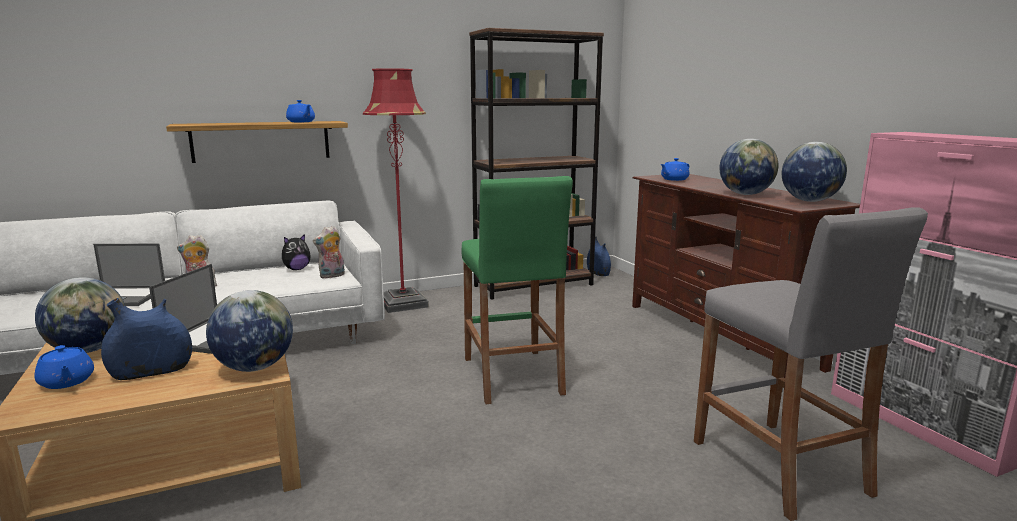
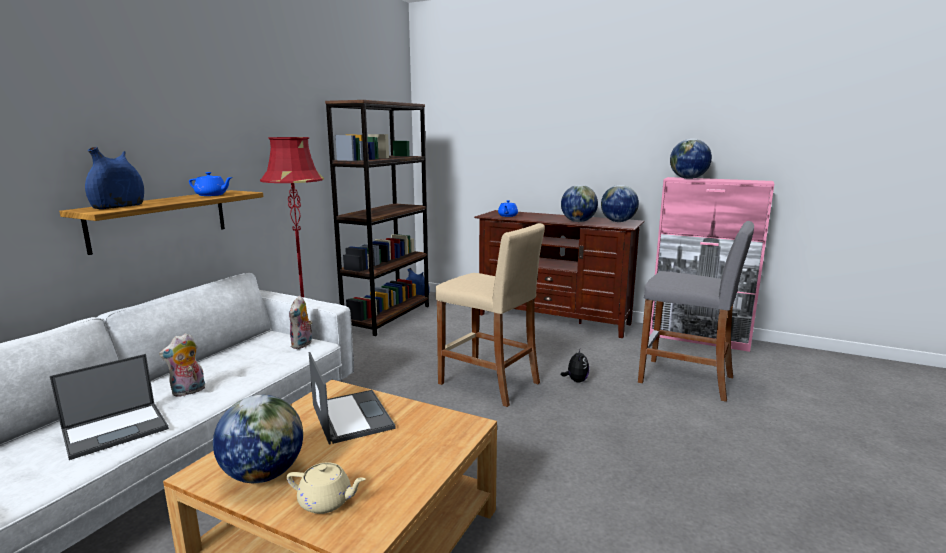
camera: 40 degrees left, 0 degrees up
(67, 382) = (326, 502): blue teapot -> beige teapot
(151, 372) = (381, 461): blue vase -> blue vase (119, 207)
(254, 367) = (451, 424): globe -> globe (688, 178)
(296, 269) = (248, 348): plush toy -> plush toy (576, 381)
(512, 376) = (489, 383): green stool -> beige stool

